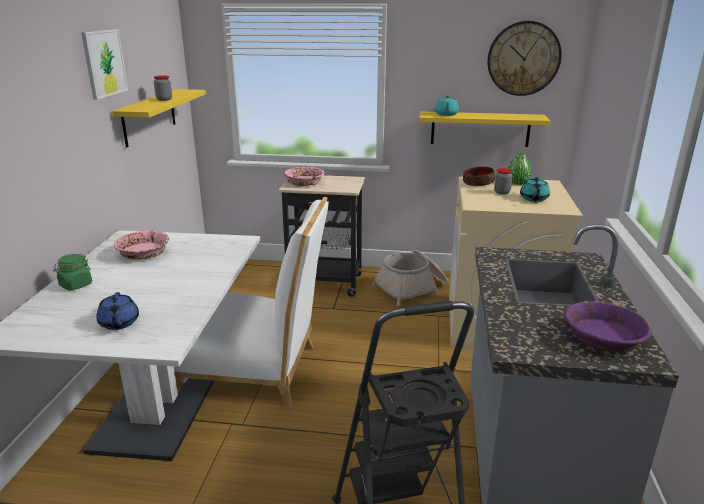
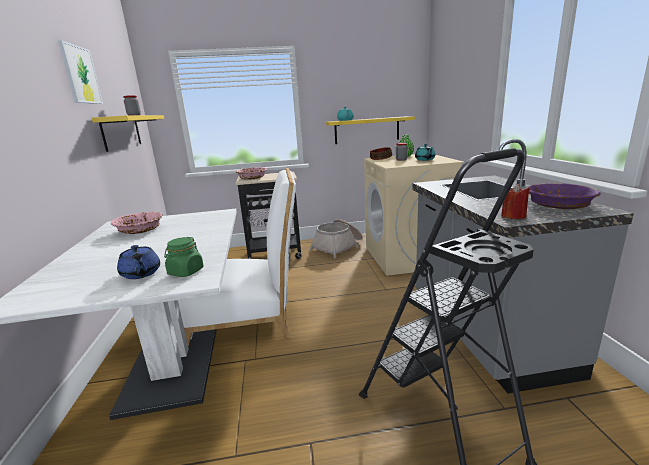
camera: 15 degrees left, 5 degrees down
(75, 285) = (81, 257): green jar -> green jar (186, 272)
(523, 58) = (389, 79): wall clock -> none
(524, 345) = (513, 216): none -> red candle

